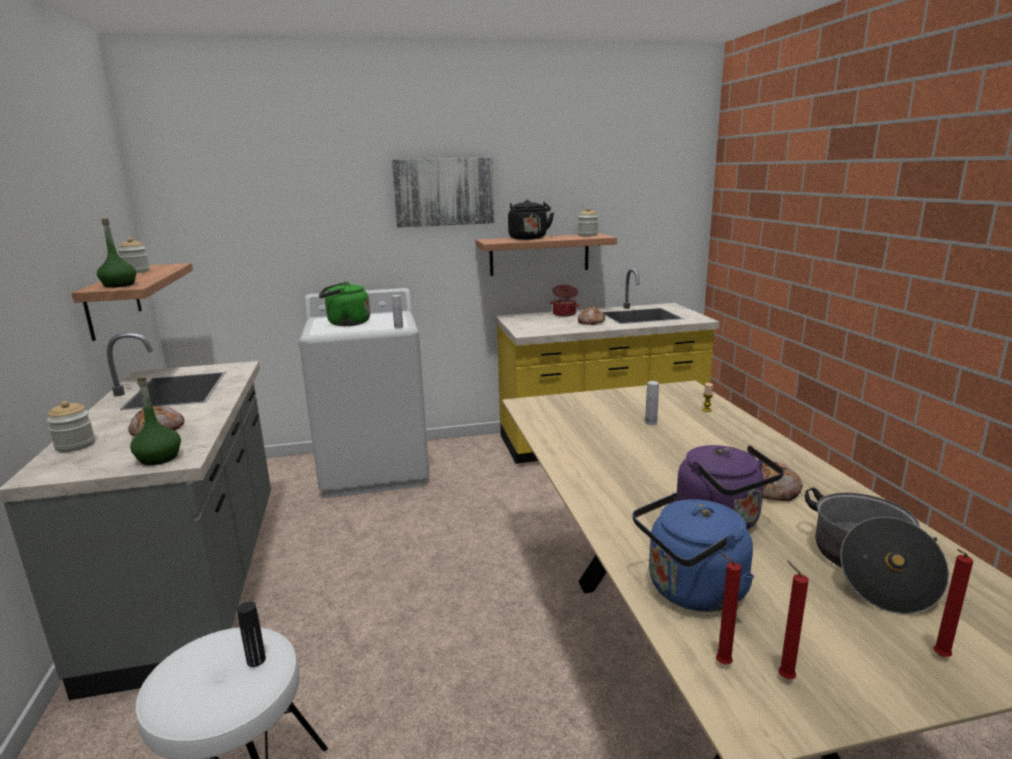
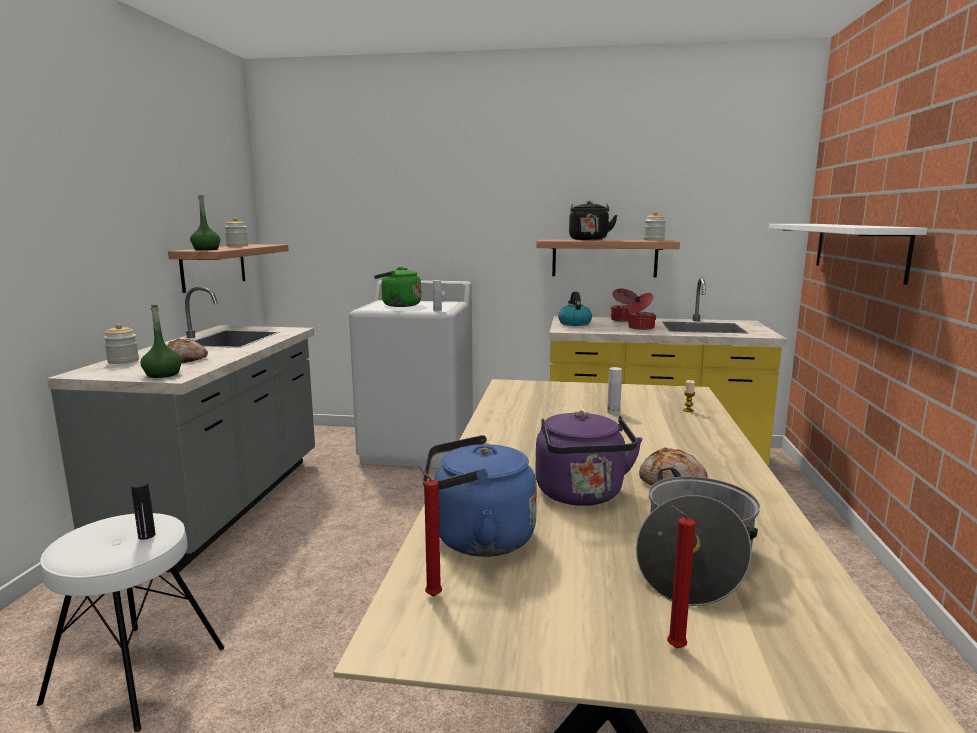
camera: 20 degrees right, 5 degrees down
(444, 192) = (511, 192): picture -> none
(526, 323) = (574, 323): none -> kettle
(590, 322) = (640, 328): bread -> cooking pot
(778, 241) = (858, 249): none -> white shelf
(783, 677) = (478, 620): red candle -> none

